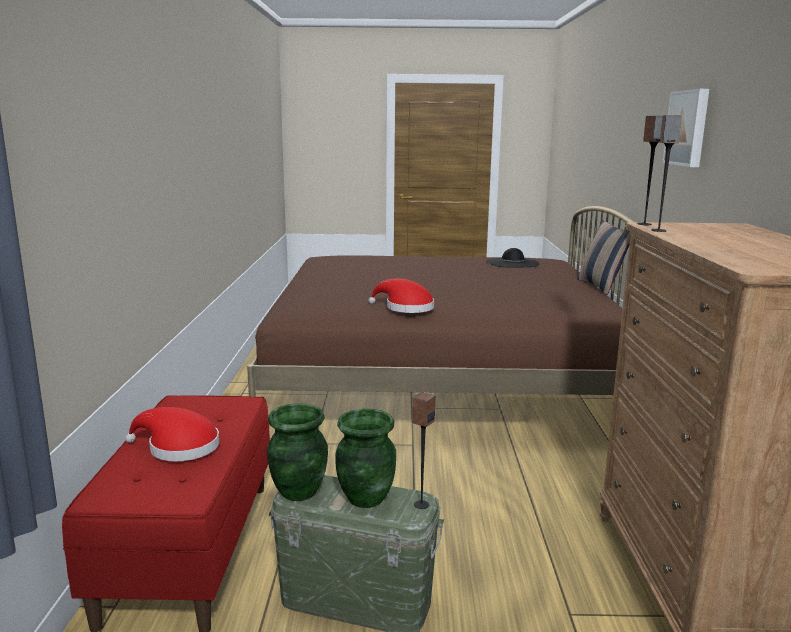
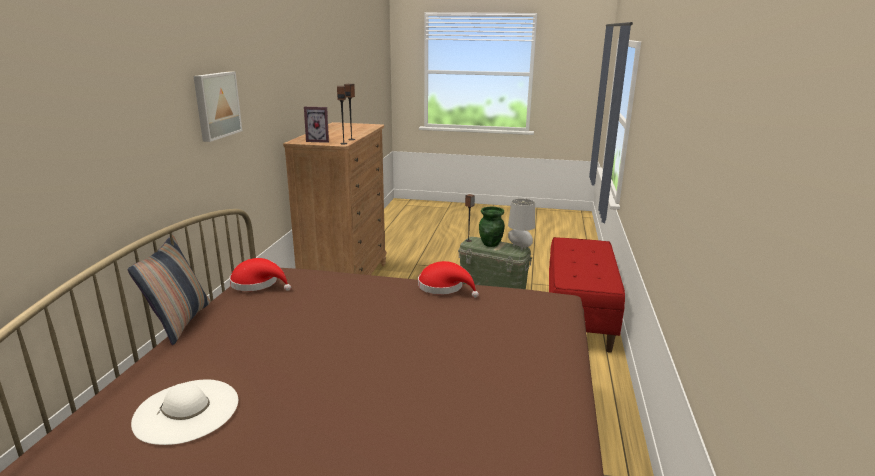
camera: 170 degrees left, 5 degrees up
(178, 447) = (584, 259): red hat -> red hat (258, 284)
(297, 492) = (520, 248): green vase -> grey table lamp
(512, 263) = (187, 410): black hat -> white hat
(704, 227) = (319, 141): none -> picture frame

